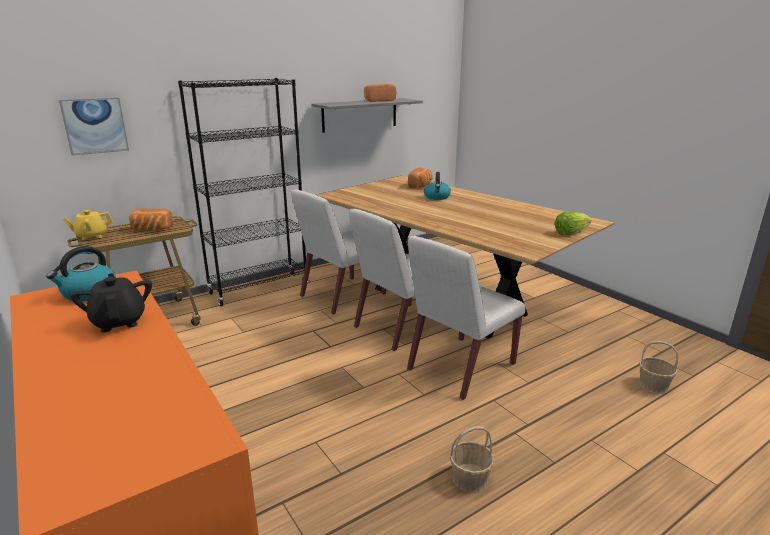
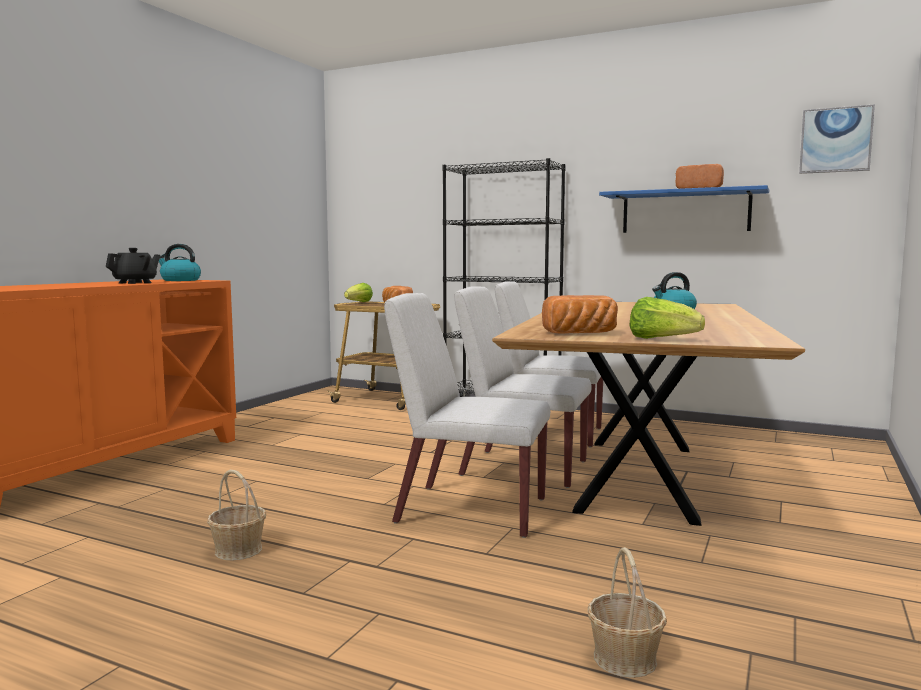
camera: 60 degrees right, 15 degrees down
(91, 236) = (359, 302): yellow teapot -> lettuce
(95, 125) = (396, 211): picture -> picture (835, 140)
(360, 115) = (685, 212): grey shelf -> blue shelf
(421, 186) = (708, 308): bread -> bread (581, 334)

